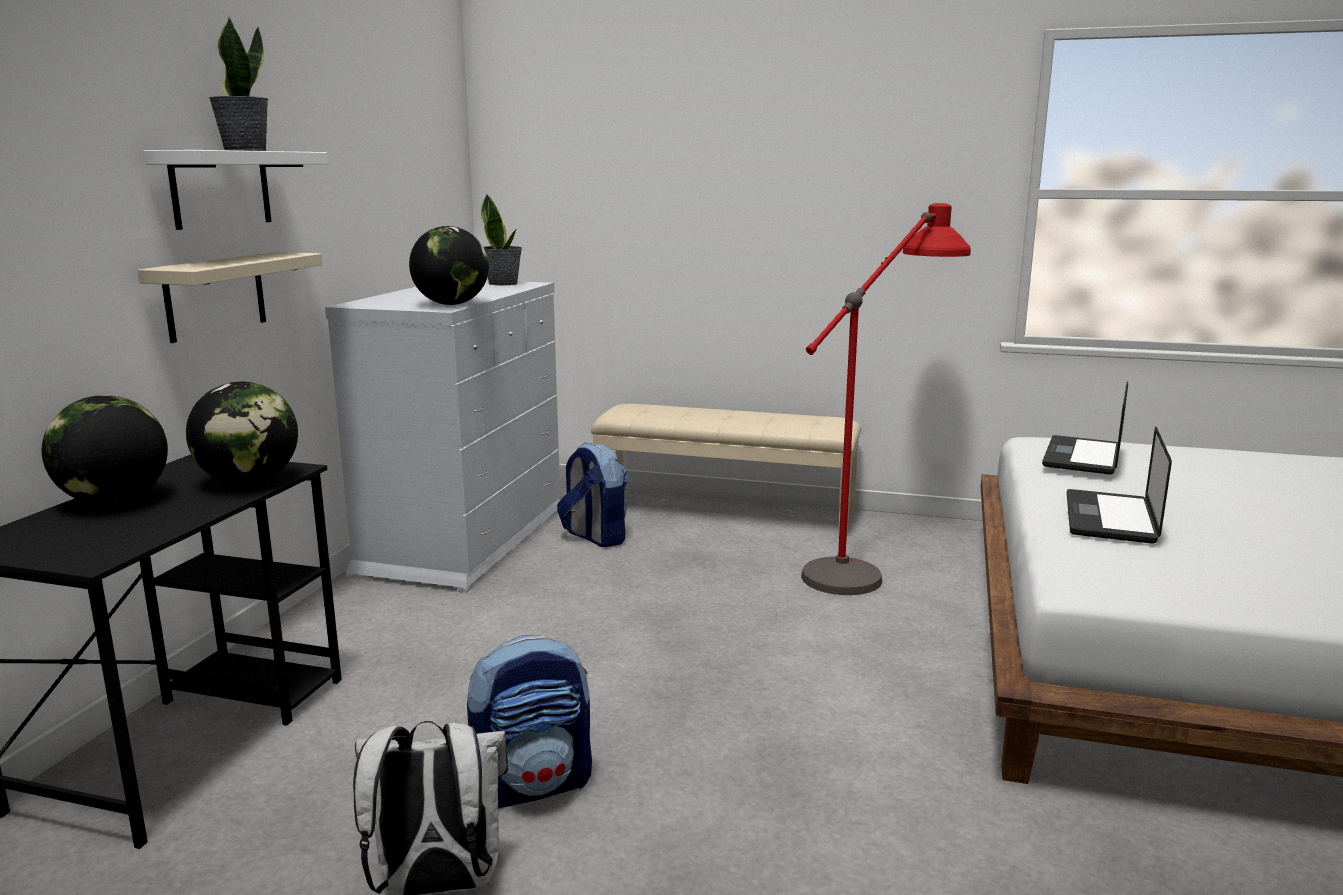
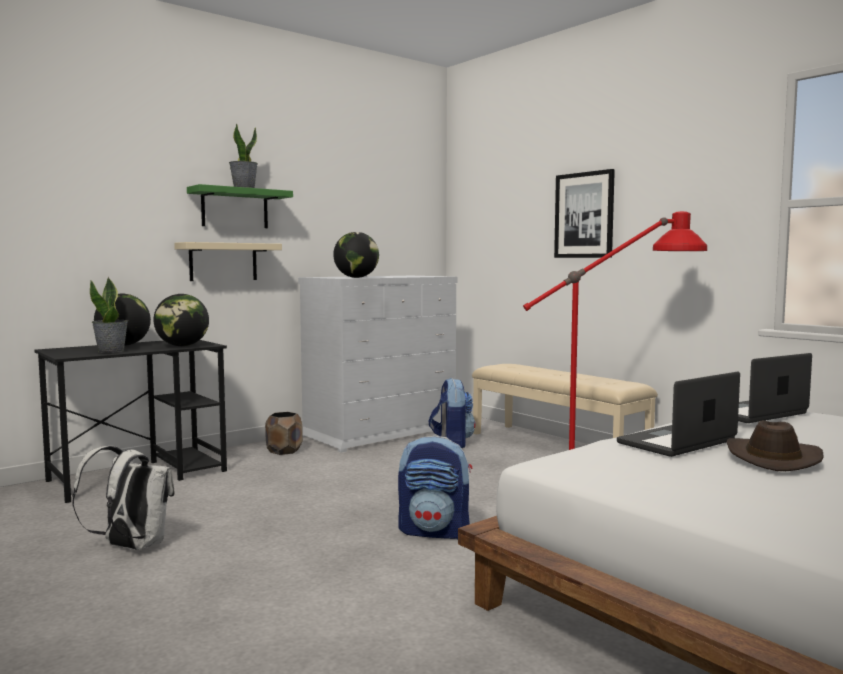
camera: 35 degrees right, 10 degrees down
(221, 188) = (235, 208): white shelf -> green shelf
(373, 613) = (284, 451): none -> brown planter
(503, 283) = (426, 276): potted plant -> potted plant (111, 351)
(533, 784) = (230, 527): backpack -> backpack (435, 531)
(742, 189) = (584, 215): none -> picture
(1215, 521) = (771, 458): none -> brown hat

